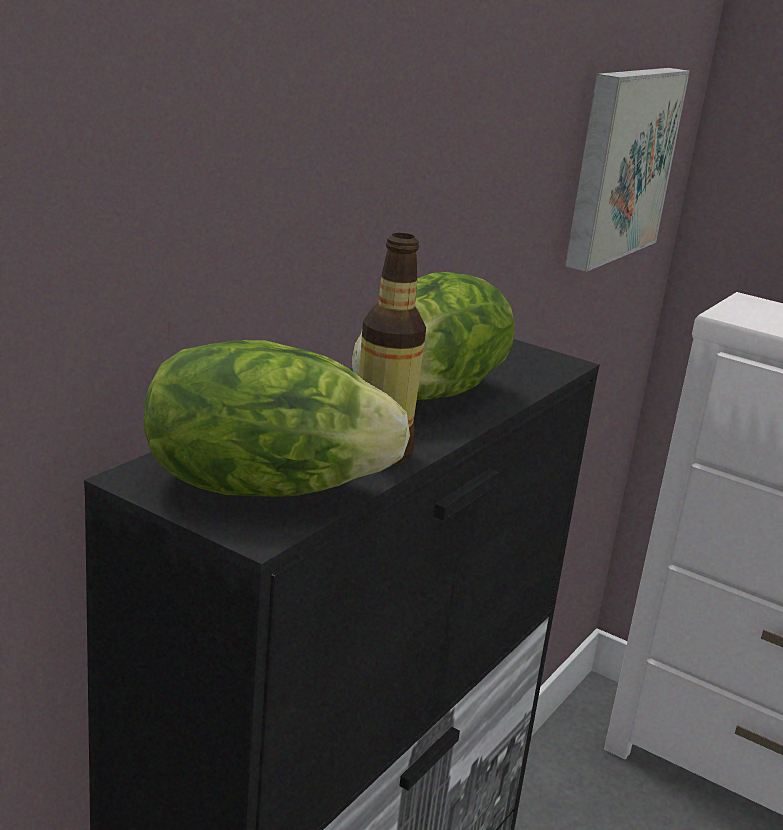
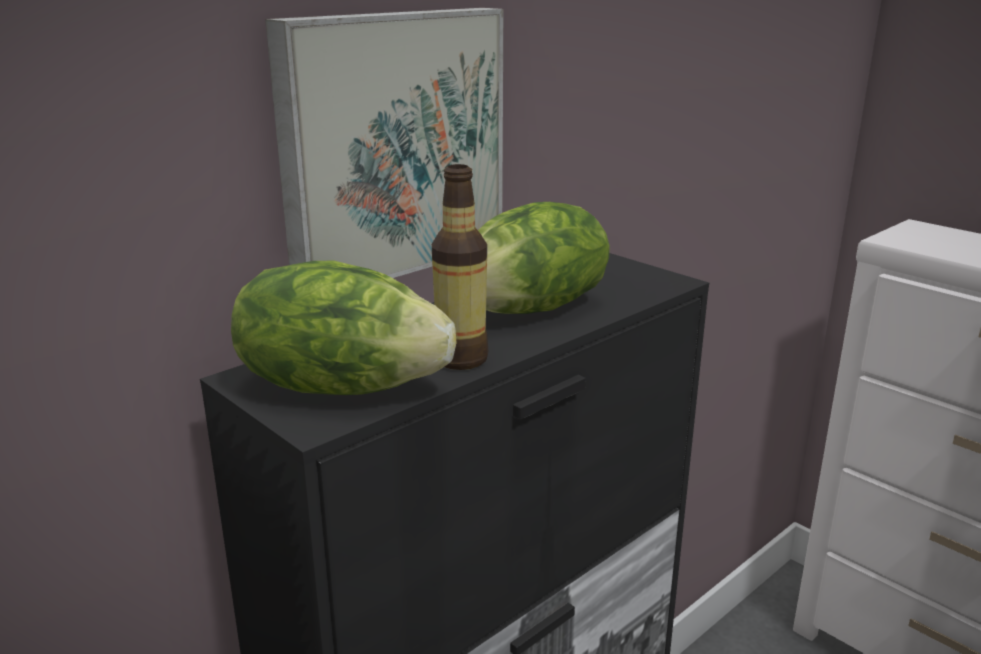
camera: 15 degrees right, 0 degrees up
(618, 163) = (773, 106): picture -> picture (390, 145)

